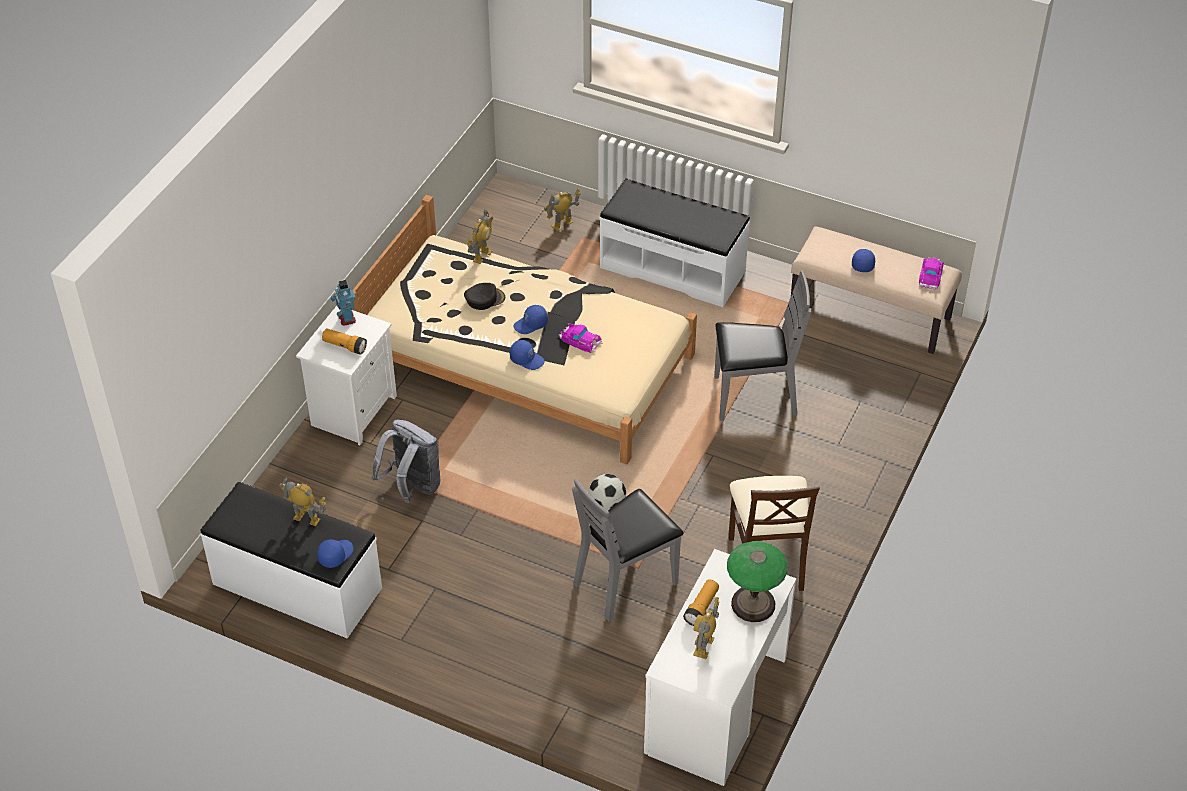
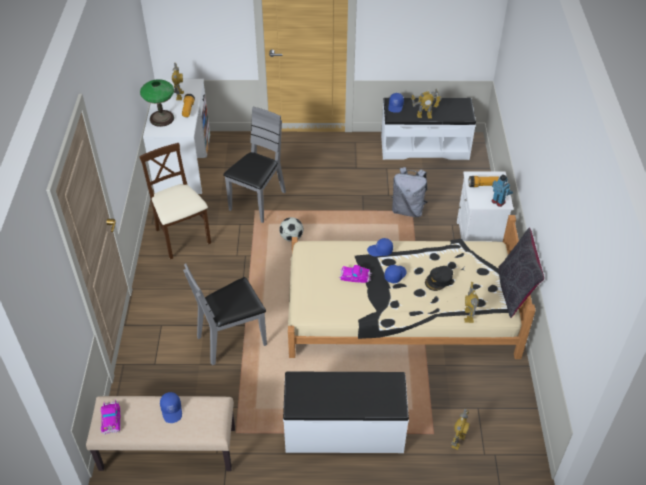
camera: 155 degrees right, 0 degrees up
(407, 262) = (514, 291): none -> black pillow

